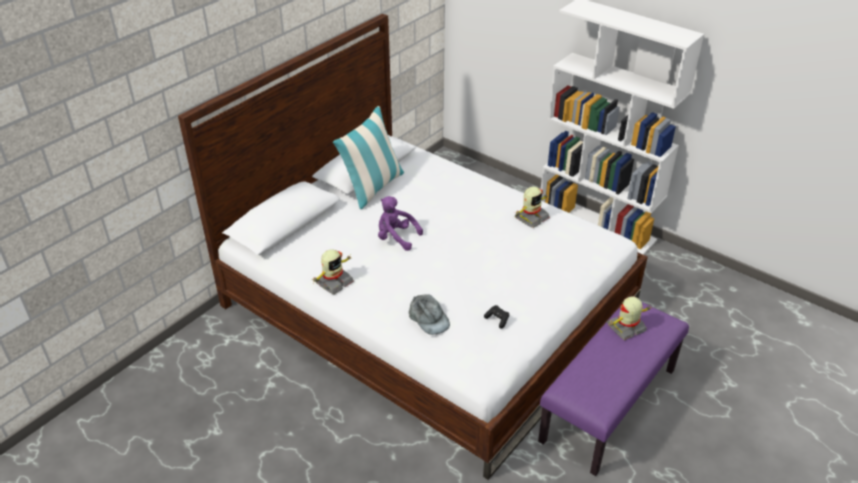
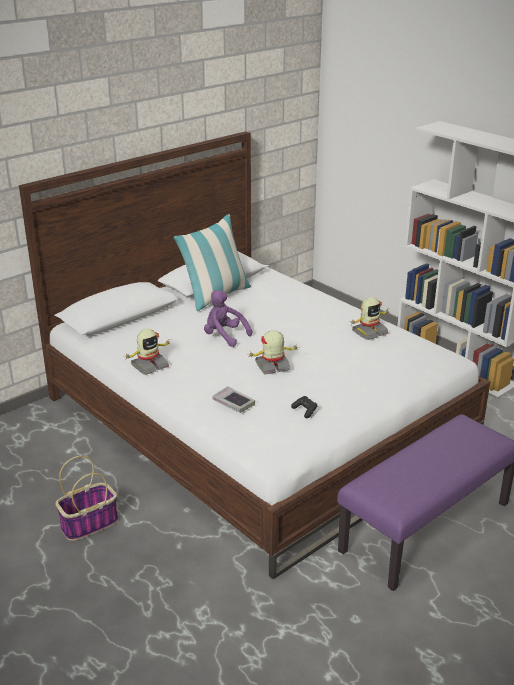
camera: 10 degrees right, 10 degrees down
(302, 444) = (90, 523): none -> basket
(428, 318) = (233, 403): grey cap -> book
(626, 328) = (448, 439): toy robot -> toy robot (273, 366)

